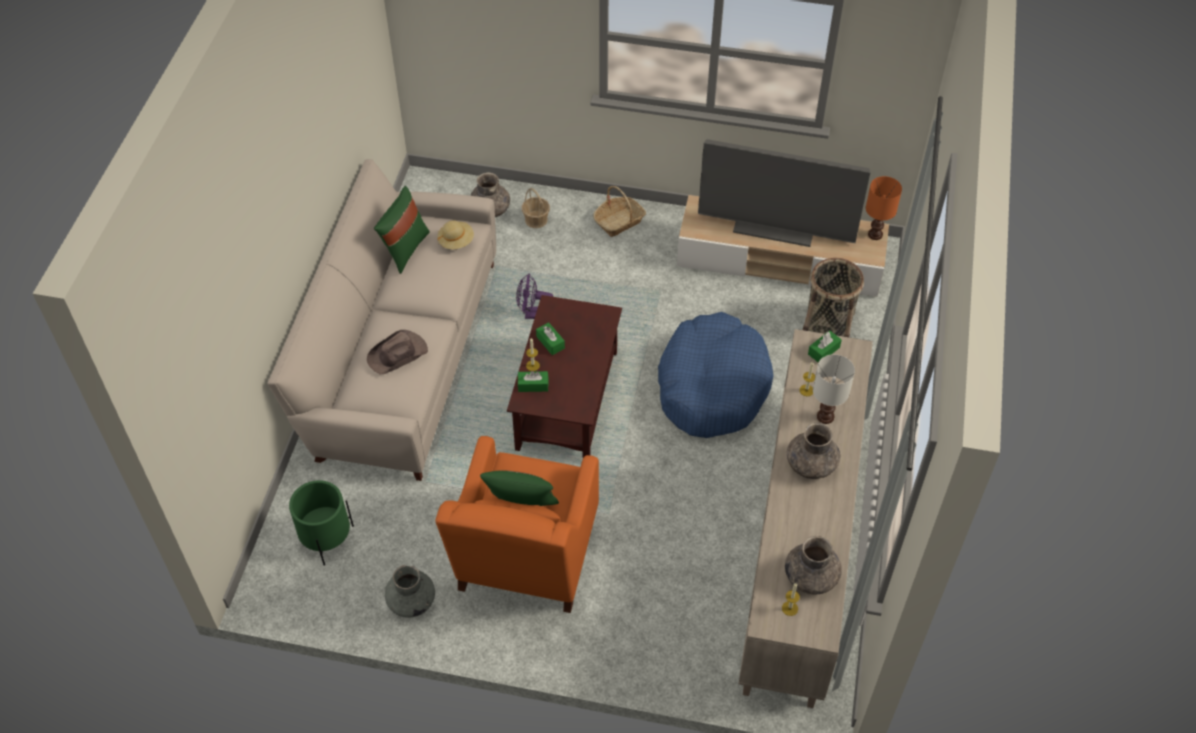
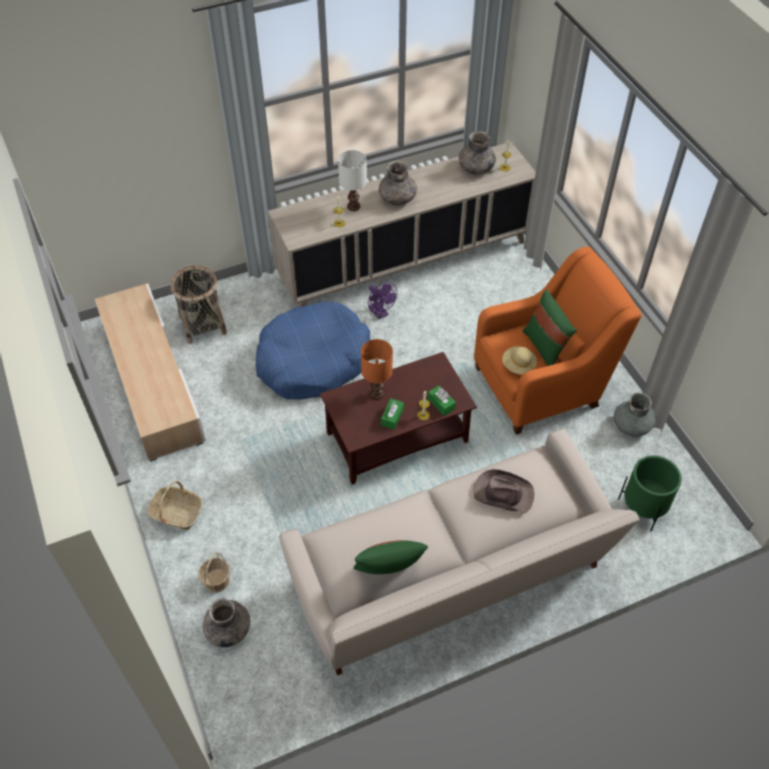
camera: 125 degrees left, 0 degrees up
(456, 241) = (349, 535): beige hat -> beige hat (518, 365)
(532, 314) = (331, 512): purple fan -> purple fan (380, 313)
(775, 226) = (142, 362): television -> none
(823, 351) = (297, 229): green tissue box -> none
(875, 234) = (112, 301): orange table lamp -> orange table lamp (376, 393)

